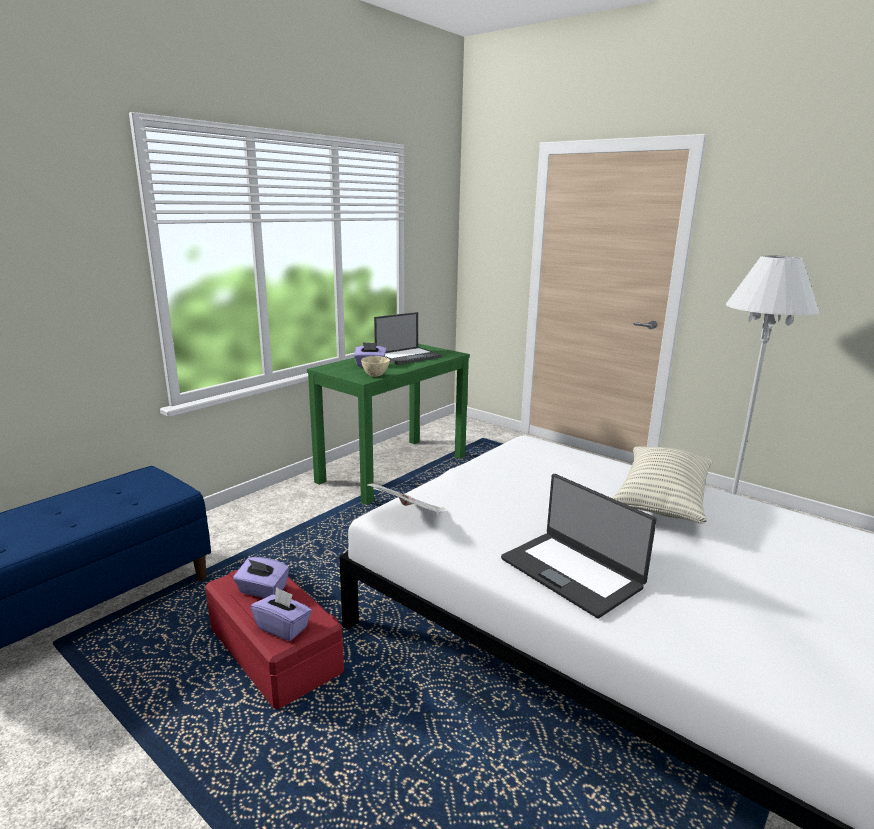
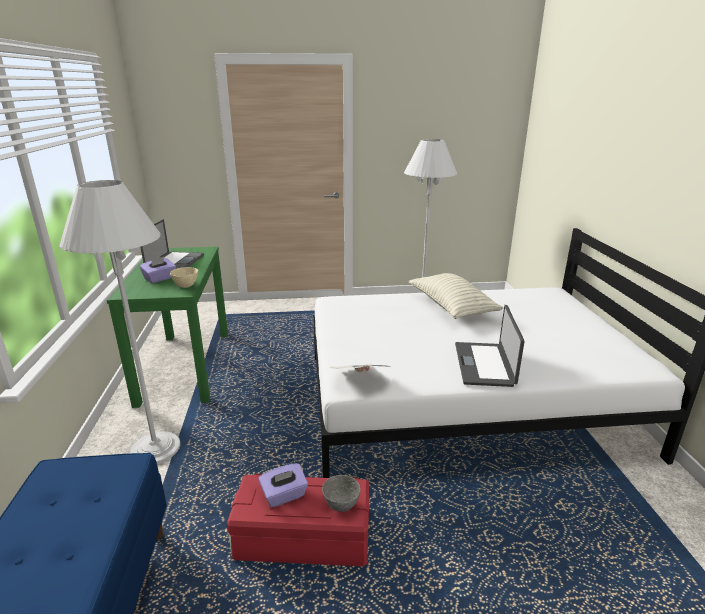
camera: 45 degrees left, 5 degrees up
(283, 627) = (341, 506): purple tissue box -> grey bowl
(285, 519) = (155, 449): none -> white floor lamp
(572, 572) = (485, 364): laptop -> laptop turned 90 degrees clockwise

